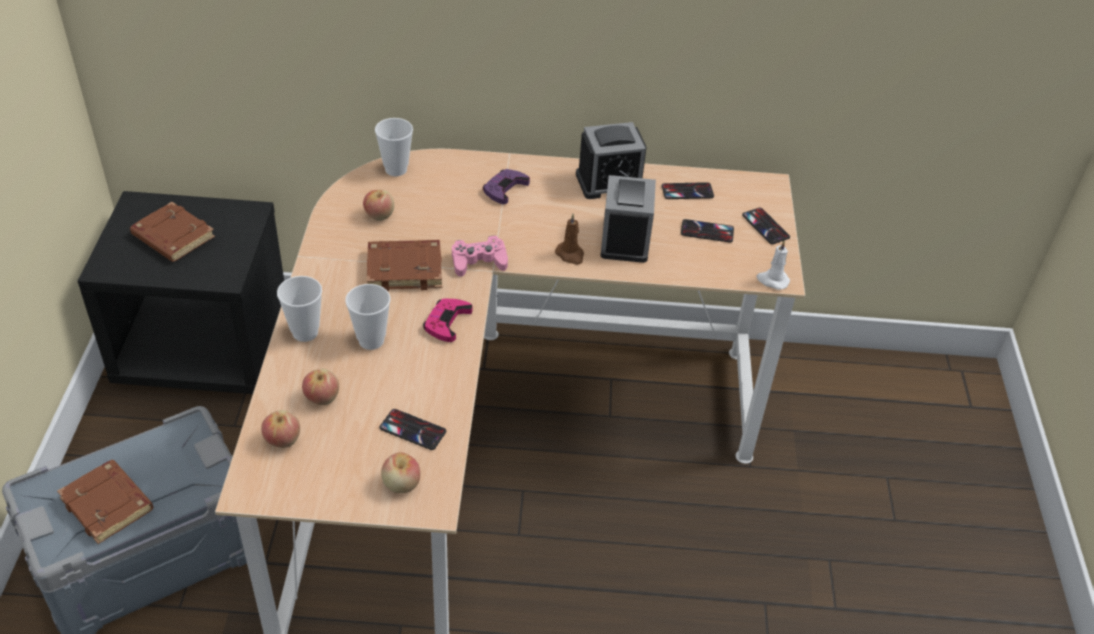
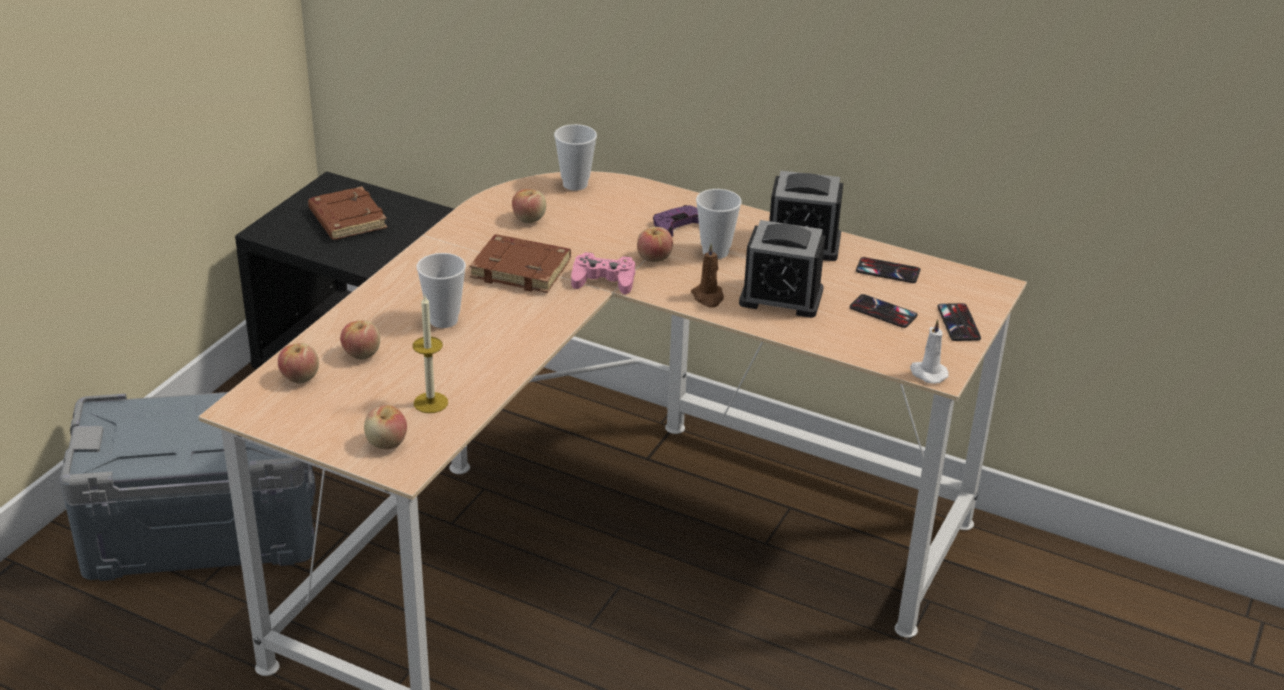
camera: 25 degrees right, 10 degrees down
(109, 505) = (161, 442): brown book -> none
(305, 332) = (384, 298): cup -> cup (715, 252)
(413, 430) = (430, 402): phone -> candle
(447, 322) = (531, 323): pink game controller -> none
(505, 228) = (654, 258): none -> apple
(625, 239) = (781, 297): alarm clock -> alarm clock turned 75 degrees clockwise

